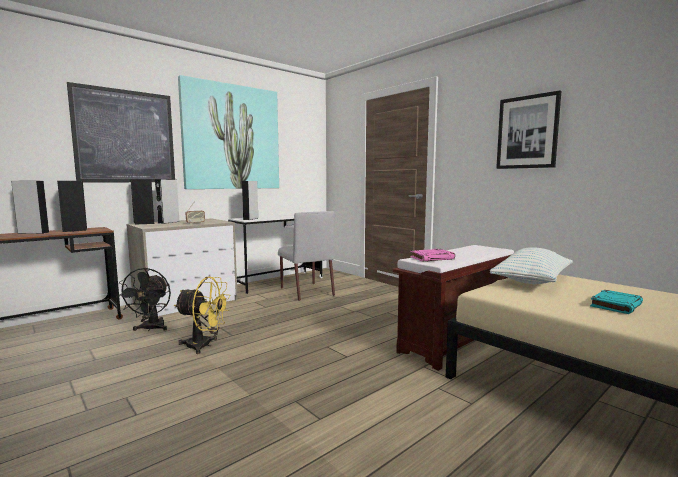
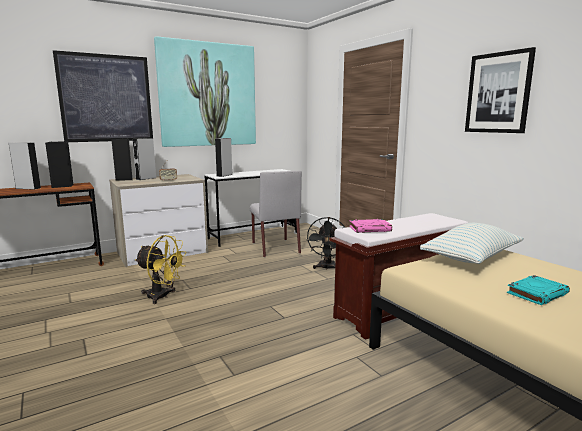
camera: 10 degrees right, 5 degrees up
(151, 329) = (123, 277): black fan -> black fan (327, 268)

